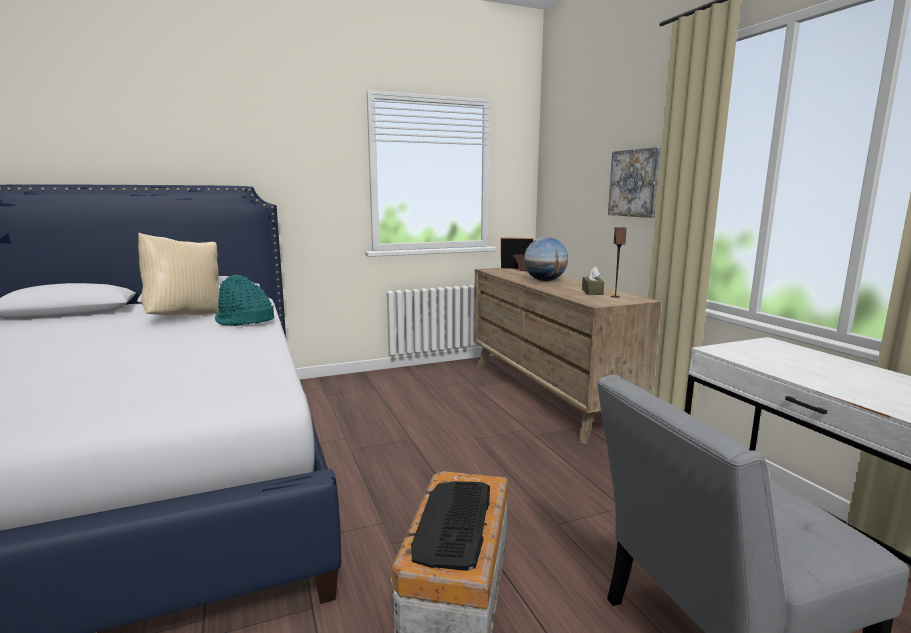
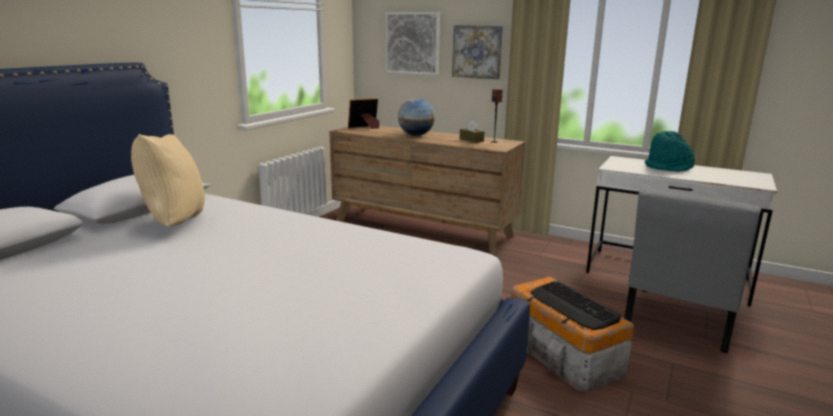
camera: 40 degrees left, 5 degrees up
(244, 321) = (257, 214): turquoise hat -> turquoise hat (668, 168)
(580, 177) = (412, 43): none -> picture

